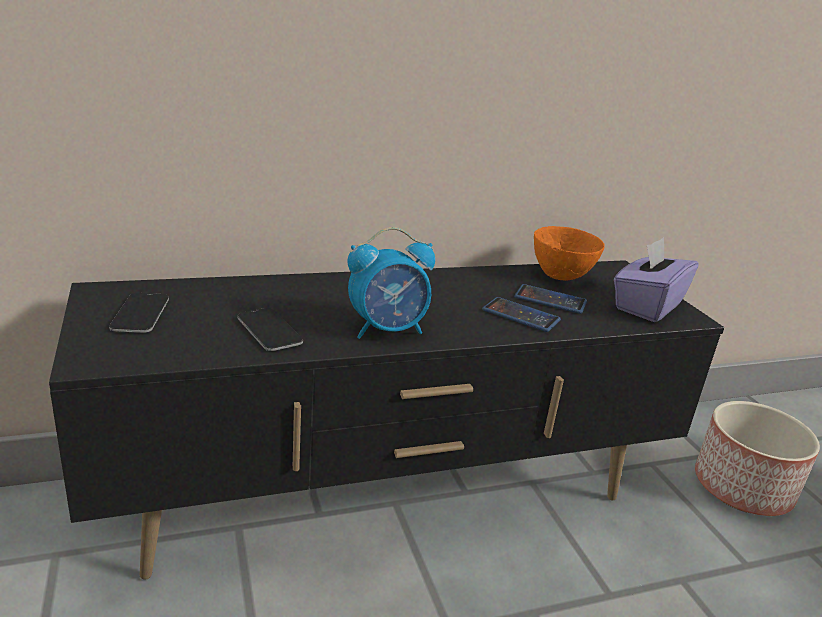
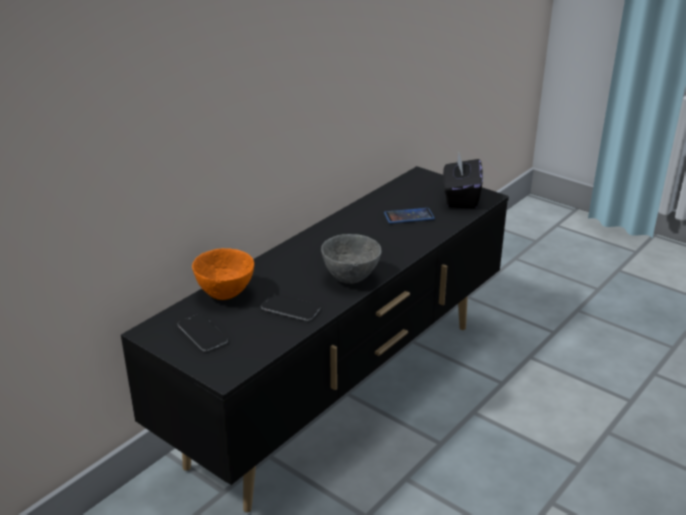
camera: 30 degrees left, 5 degrees up
(388, 330) = (350, 277): alarm clock -> grey bowl
(521, 315) = (406, 235): phone -> none
(561, 276) = (396, 195): orange bowl -> orange bowl (226, 293)
(647, 306) = (460, 198): purple tissue box -> black tissue box
(743, 488) = (524, 288): planter -> none

